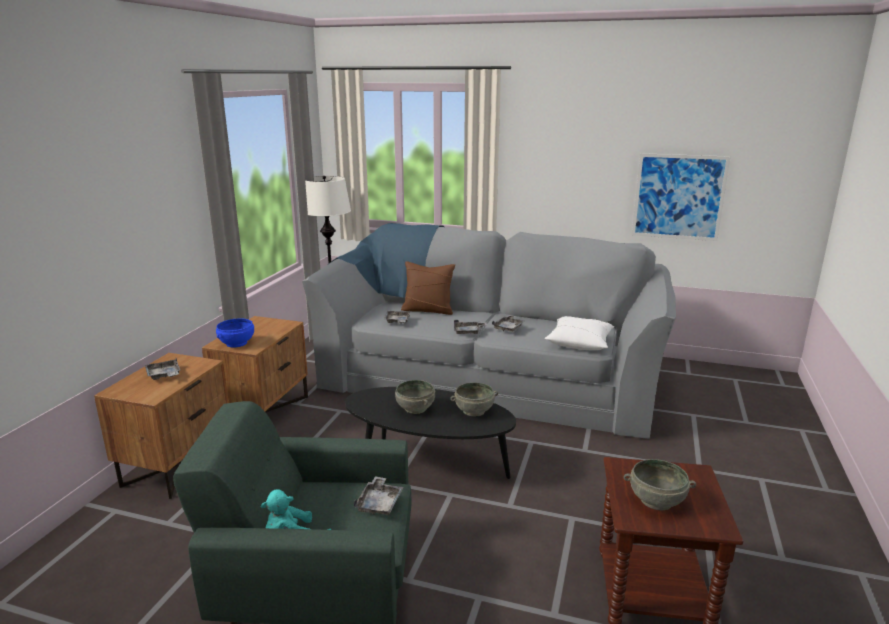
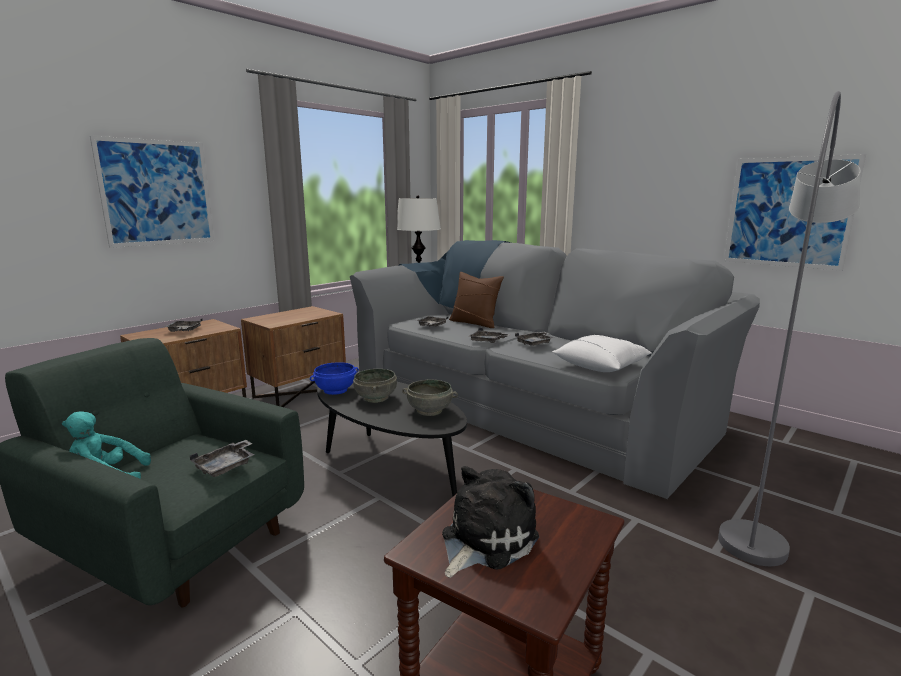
camera: 25 degrees right, 5 degrees down
(110, 225) = (157, 193): none -> picture
(237, 343) = (269, 320): blue bowl -> blue bowl (336, 390)
(656, 501) = (484, 539): grey bowl -> plush toy
(701, 418) = (766, 493): none -> grey floor lamp

